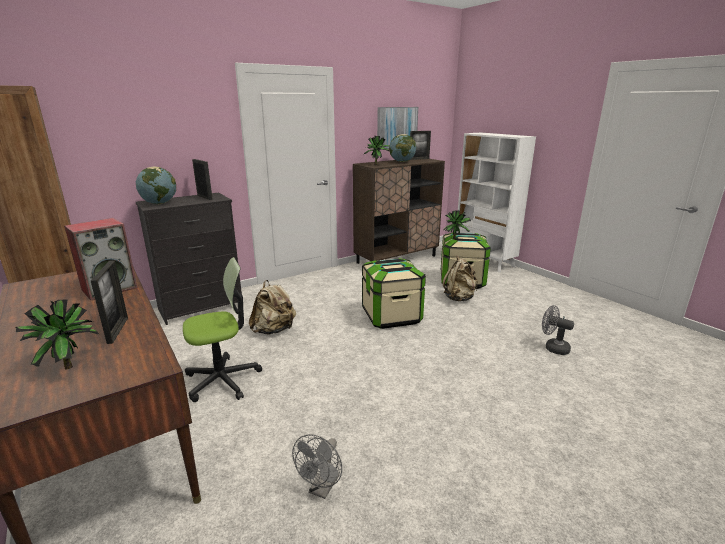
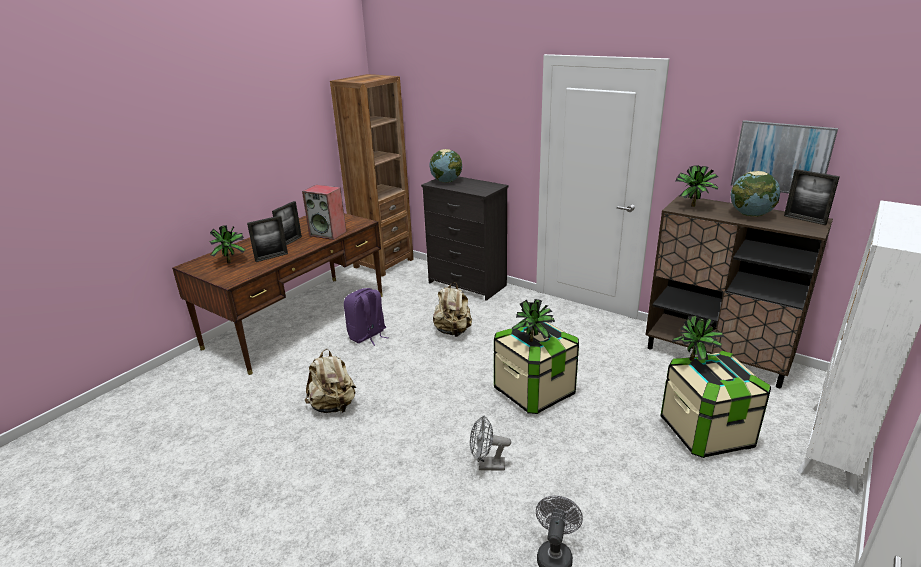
camera: 70 degrees right, 5 degrees up
(204, 197) = (482, 187): picture frame -> picture frame (290, 242)
(223, 380) = (368, 336): office chair -> purple backpack
(322, 489) = (264, 418): grey fan -> grey fan (487, 465)
(403, 267) = (534, 341): none -> potted plant
(459, 298) = (638, 439): beige backpack -> beige backpack (333, 406)

